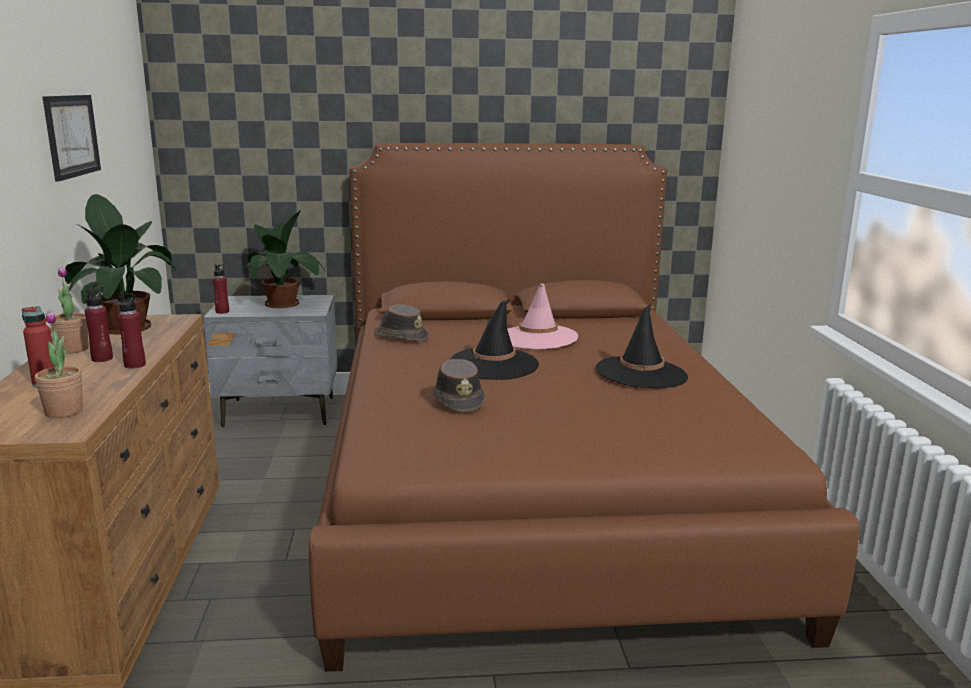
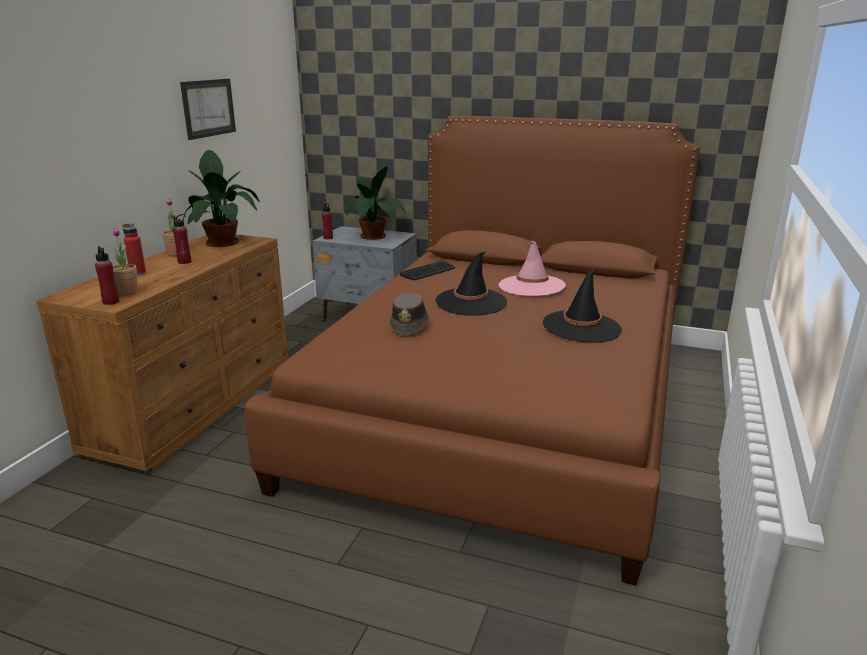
camera: 25 degrees right, 5 degrees up
(135, 365) = (196, 268): red bottle -> red bottle (111, 302)
(401, 337) = (428, 271): brown hat -> keyboard

